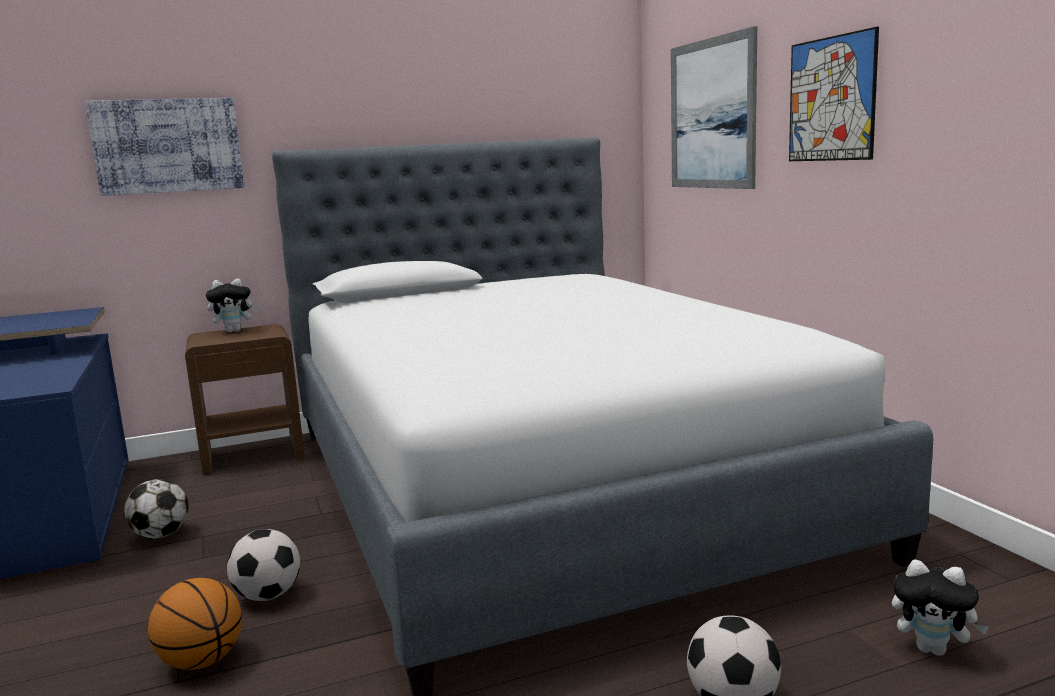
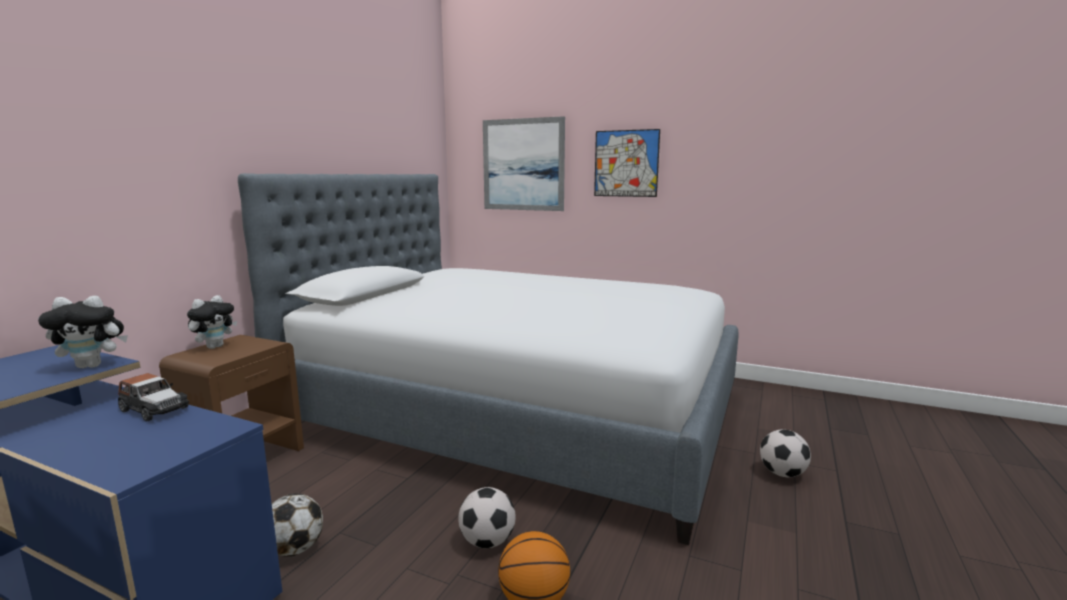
camera: 45 degrees left, 0 degrees up
(65, 366) = (154, 409): none -> toy car
(168, 146) = (129, 163): picture -> none
(933, 649) = (790, 424): plush toy -> plush toy (93, 365)

